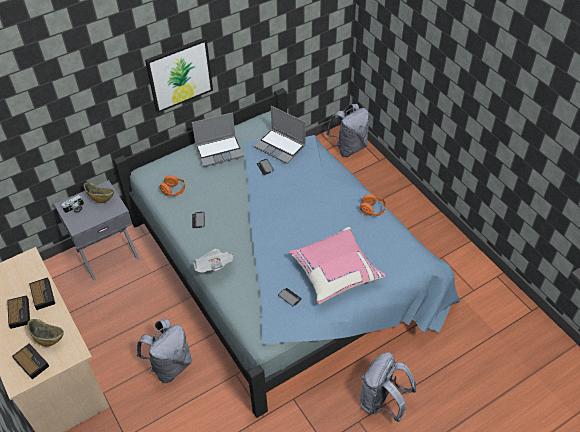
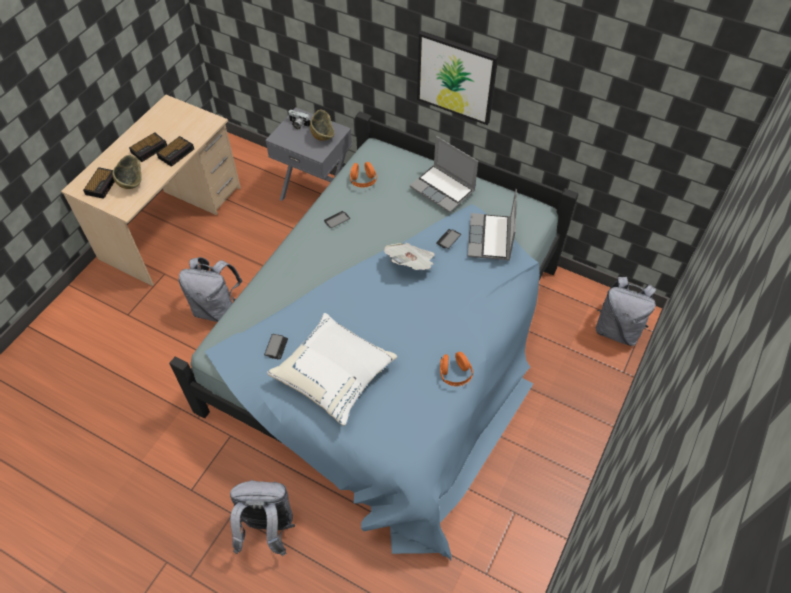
camera: 60 degrees right, 5 degrees up
(214, 266) = (284, 263): newspaper -> newspaper (411, 264)
(335, 272) = (335, 375): pink pillow -> white pillow

